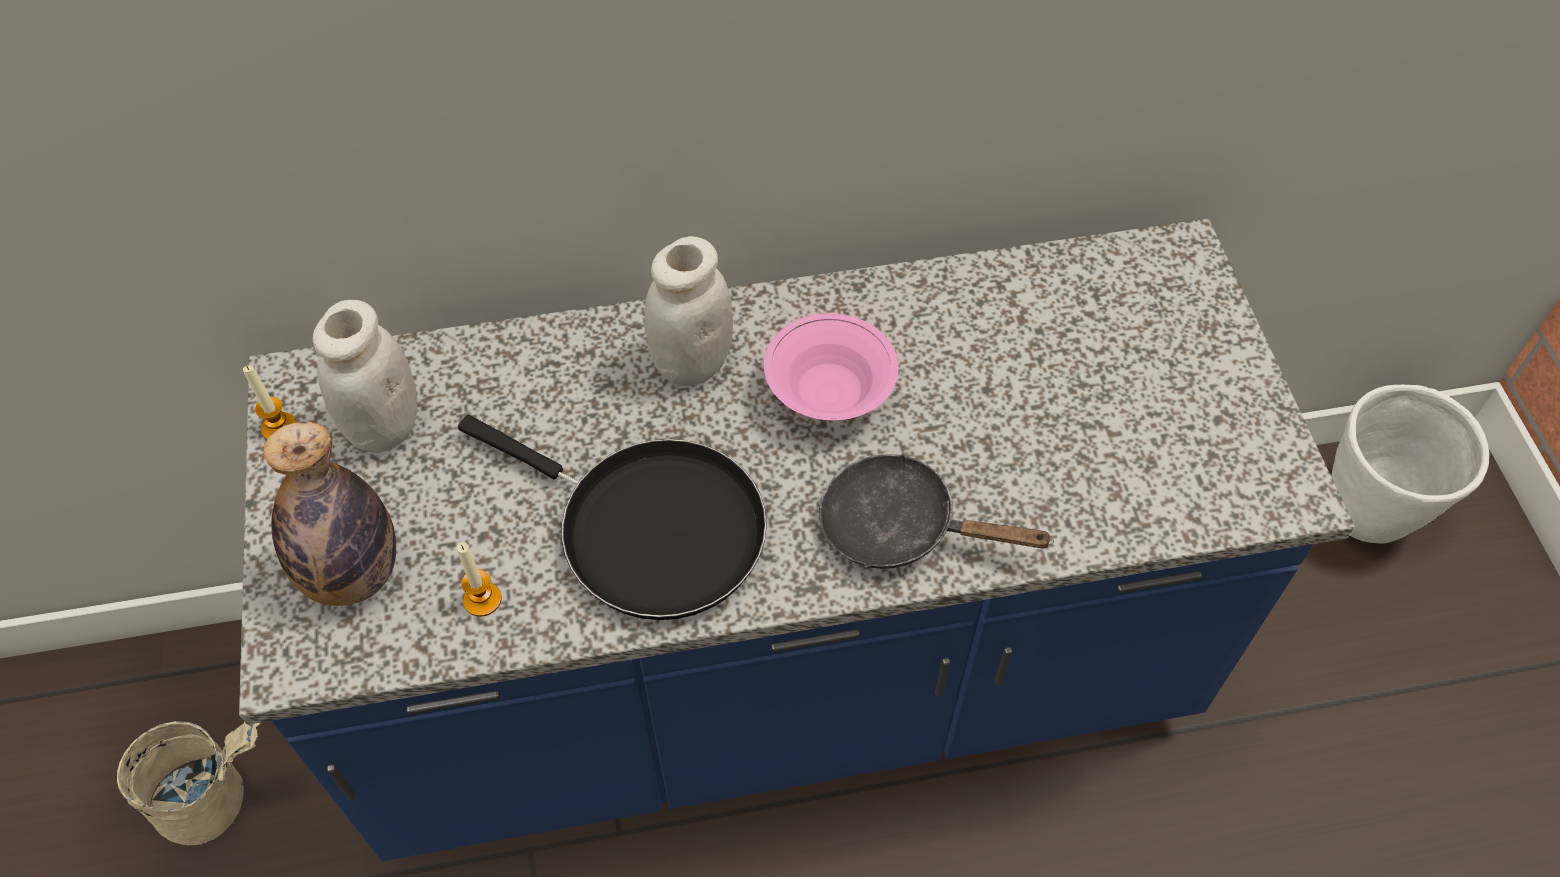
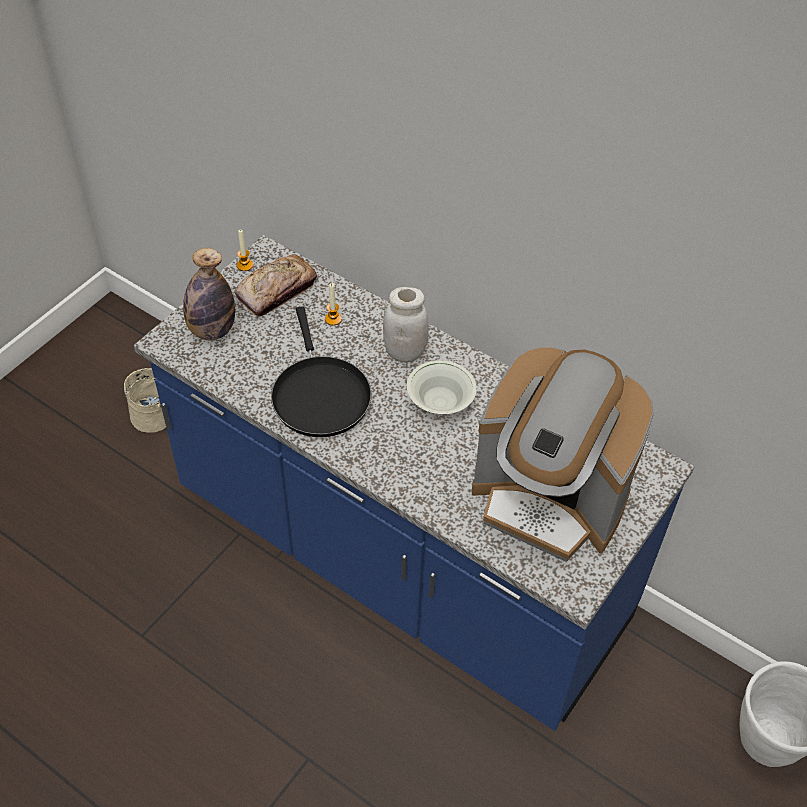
camera: 45 degrees right, 5 degrees down
(384, 427) = (277, 291): white jar -> bread
(482, 599) = (240, 371): candle -> candle (333, 319)
(829, 395) = (440, 403): pink bowl -> white bowl
(900, 527) = (406, 468): black frying pan -> none
(1119, 405) = (549, 499): none -> coffee machine

